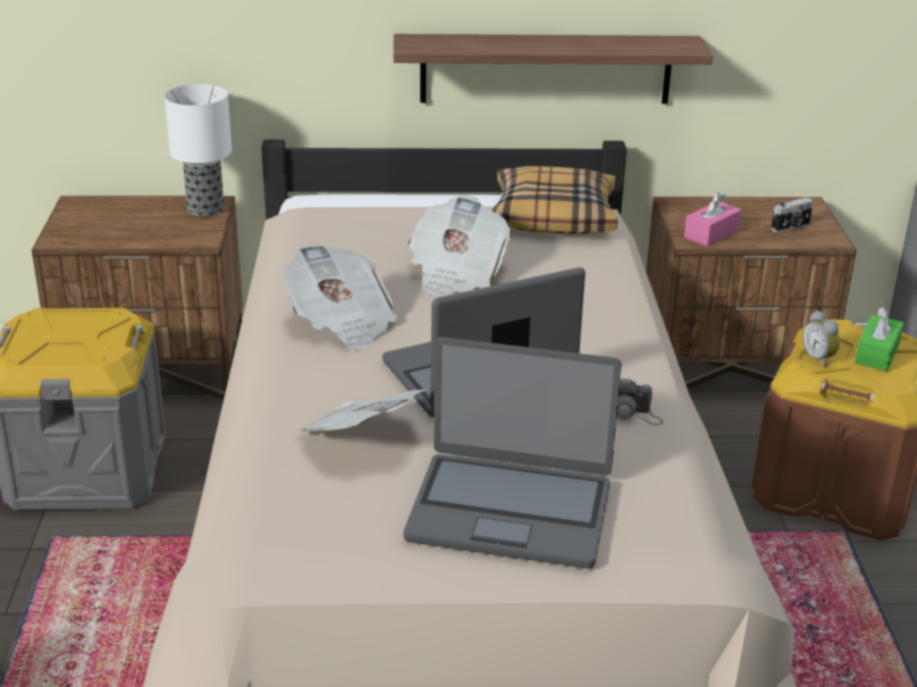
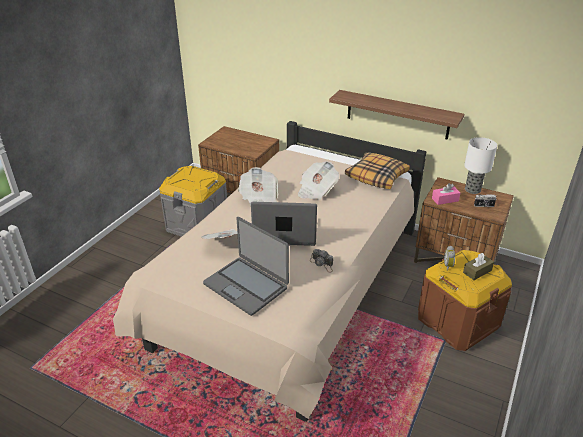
camera: 30 degrees right, 5 degrees up
(205, 209) = (264, 142): table lamp -> table lamp (472, 189)
(877, 353) = (477, 271): green tissue box -> brown tissue box

